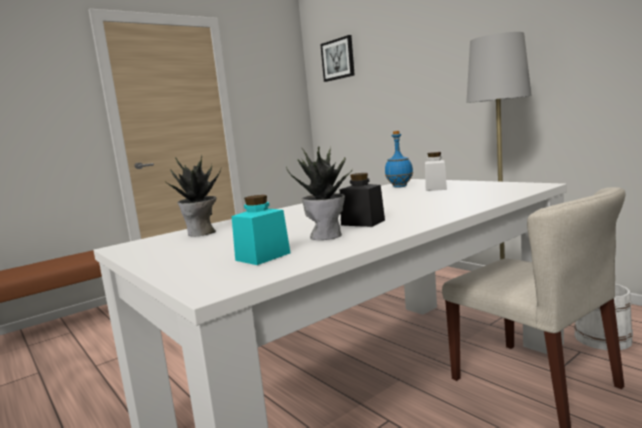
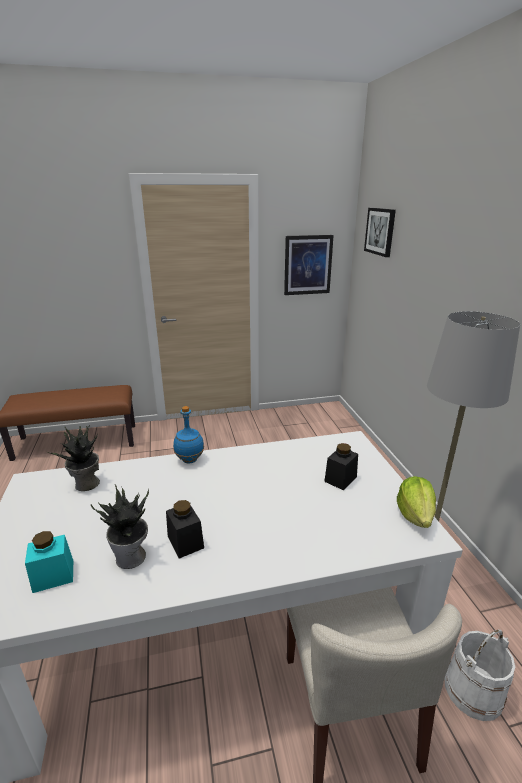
camera: 25 degrees right, 15 degrees up
(273, 103) = (308, 265): none -> picture
(400, 187) = (322, 452): blue bottle -> blue bottle (189, 460)
(436, 188) = (340, 479): white jar -> black jar
(514, 184) = (415, 515): none -> lettuce

